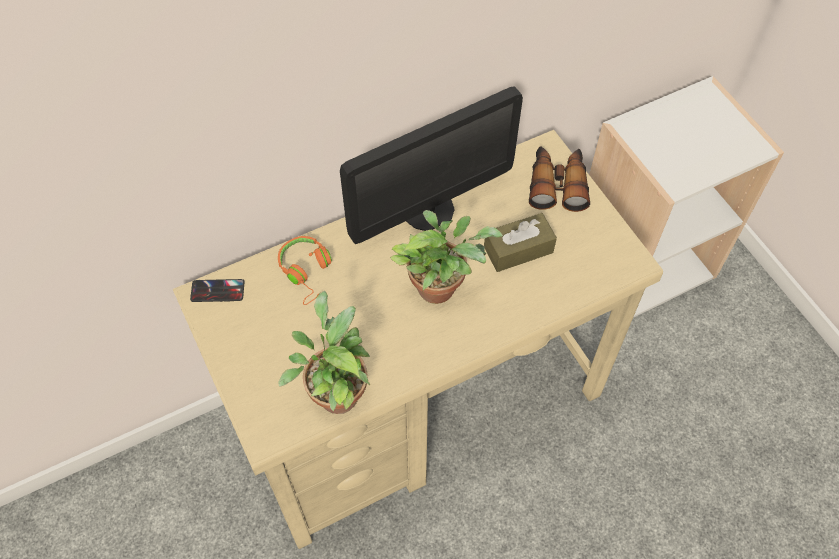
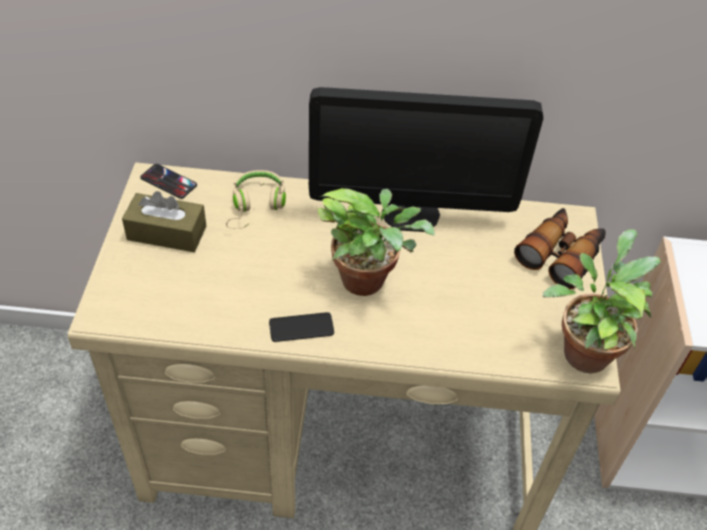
camera: 30 degrees right, 10 degrees down
(307, 272) = (256, 206): orange headphones -> beige headphones
(335, 391) = (194, 314): potted plant -> potted plant (584, 349)
(422, 353) = (301, 327): none -> phone
(518, 249) = (472, 290): brown tissue box -> brown tissue box (167, 233)

